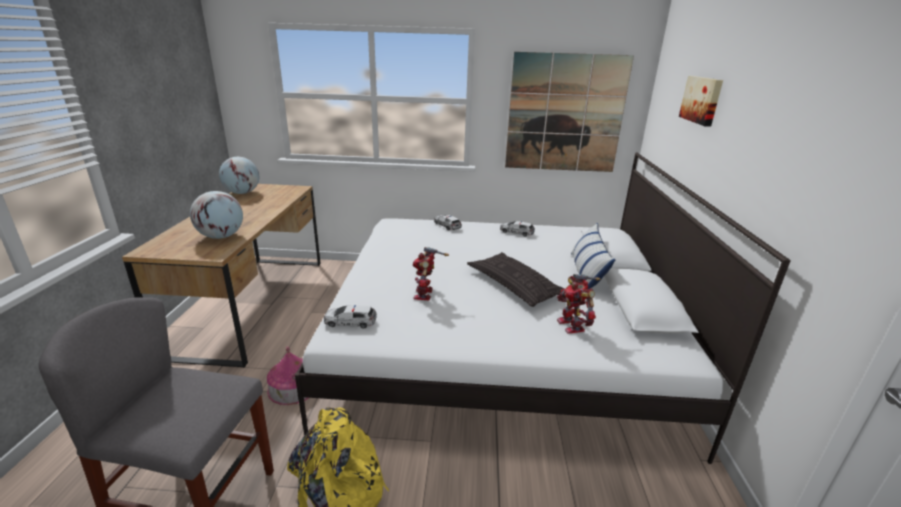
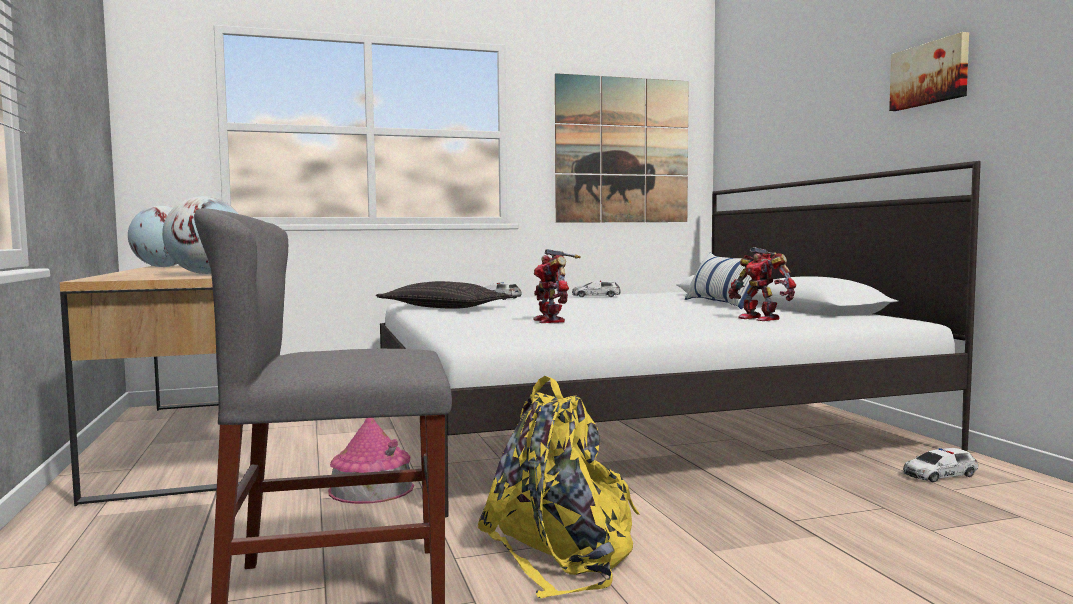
camera: 20 degrees left, 20 degrees down
(350, 321) = (483, 335): toy car -> toy car (939, 475)
(514, 284) = (652, 311): pillow -> pillow (443, 307)
(702, 100) = (797, 92): picture -> picture (930, 74)

